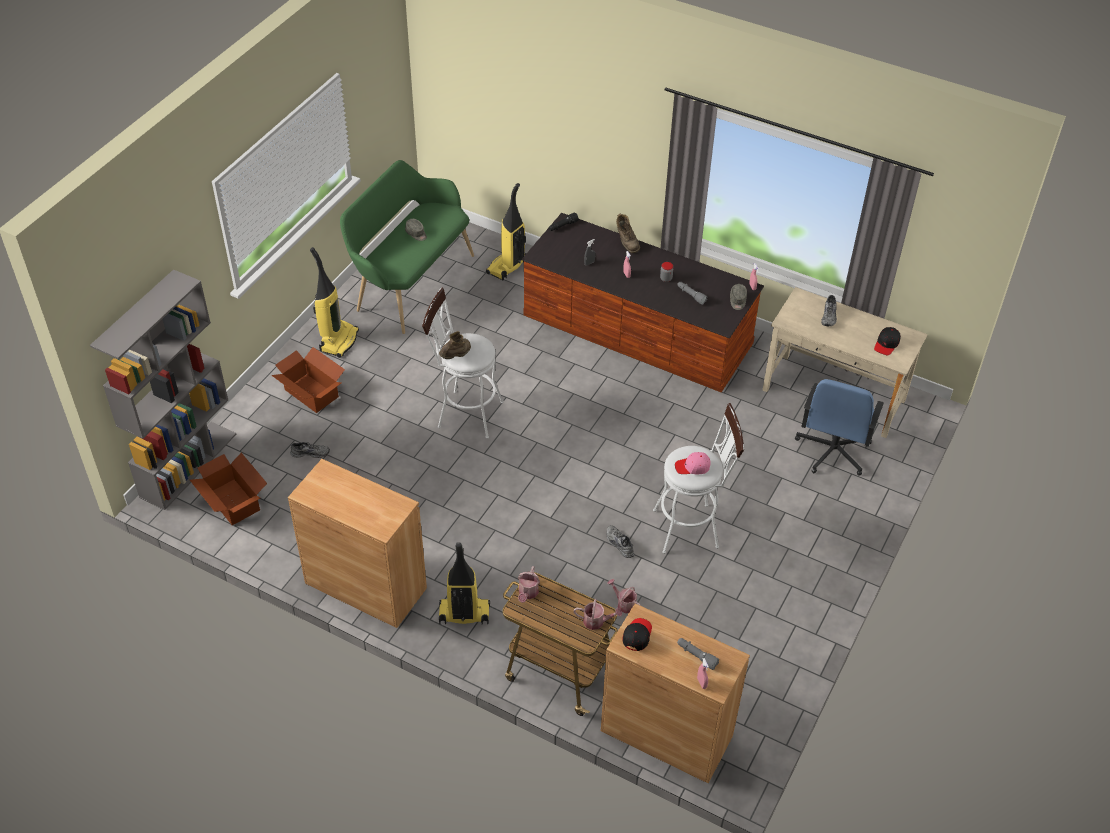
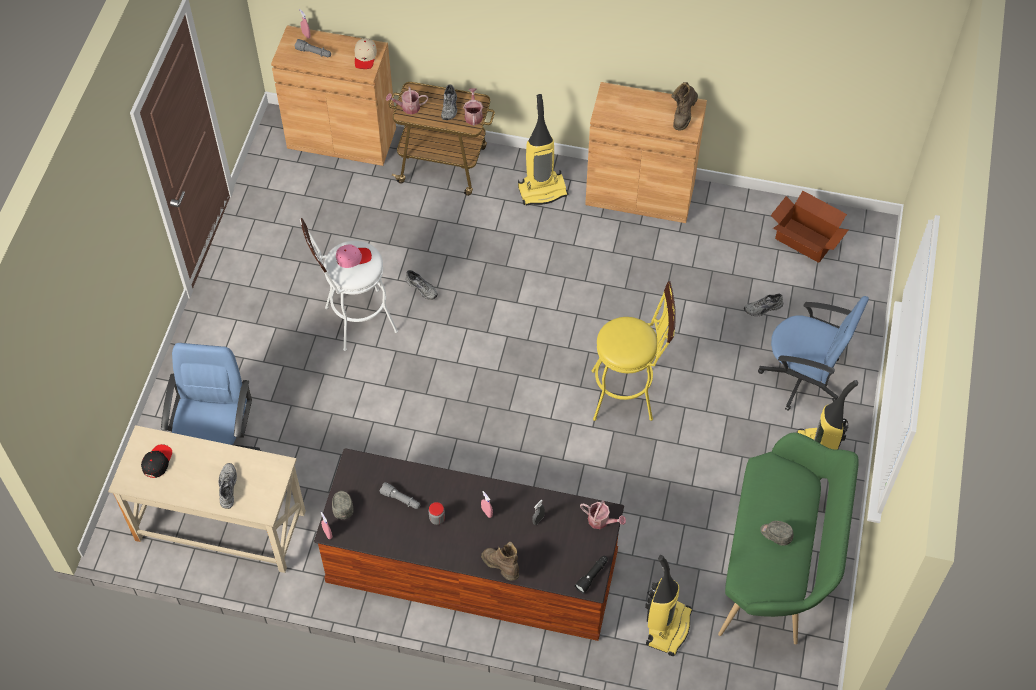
camera: 165 degrees right, 10 degrees up
(188, 464) = (872, 266): grey bookcase -> none
(311, 392) = (803, 378): cardboard box -> blue office chair
(456, 356) = (635, 326): brown boot -> brown boot (683, 116)
(464, 413) = (628, 394): white stool -> yellow stool
(550, 609) = (450, 107): none -> grey shoe
(624, 603) = (403, 233): watering can -> watering can (601, 521)
(637, 635) = (365, 57): black cap -> beige cap

